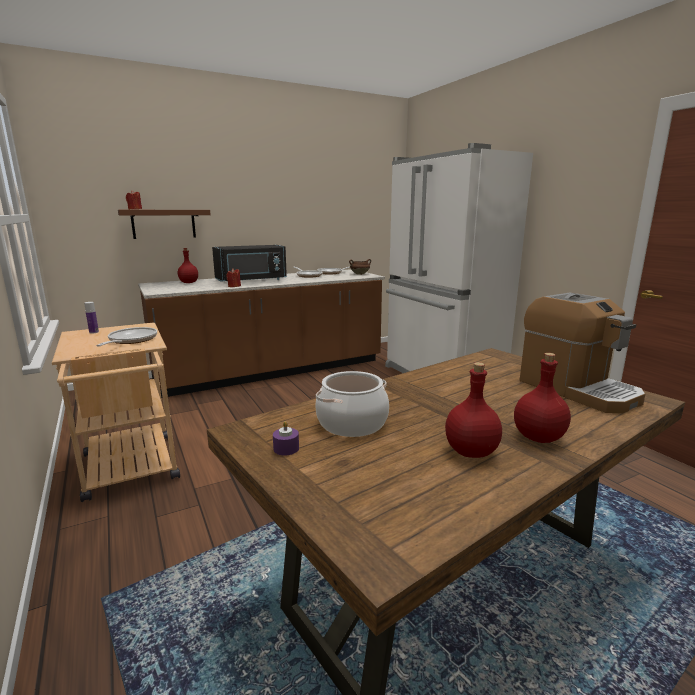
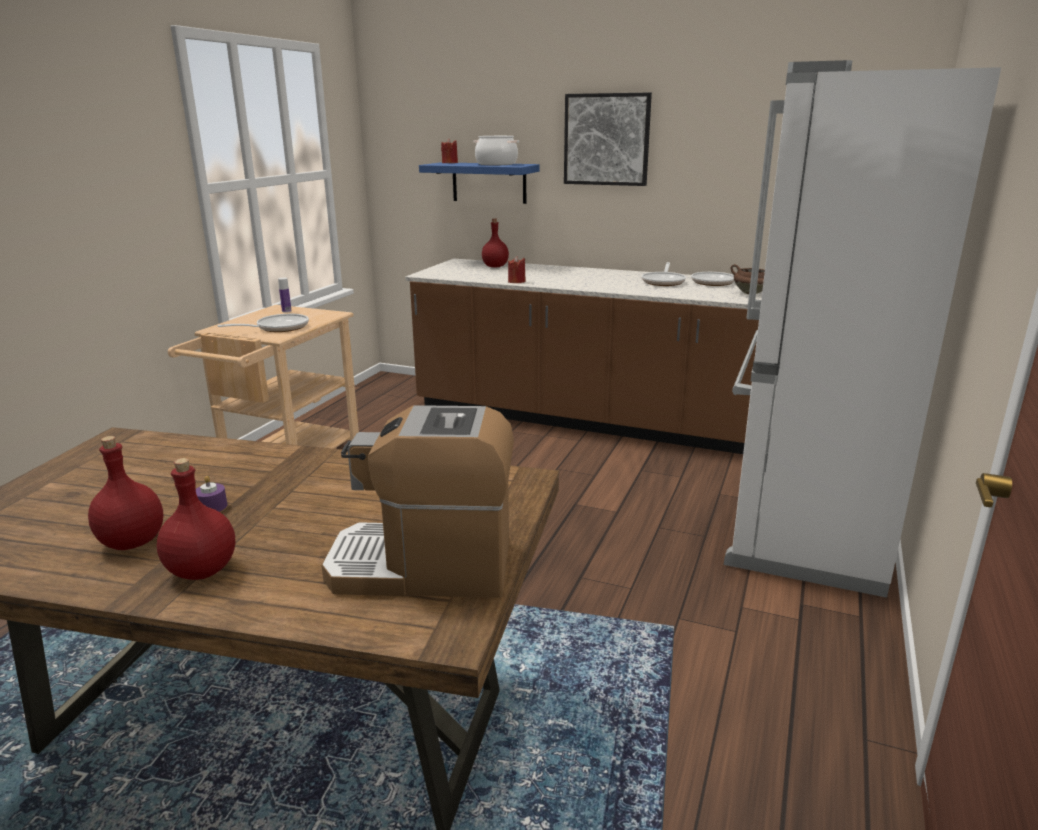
camera: 50 degrees right, 5 degrees up
(163, 224) = (489, 182): brown shelf -> blue shelf
(248, 193) = (606, 139): none -> picture
(252, 280) = (567, 276): black microwave -> none
(286, 448) = (88, 465): purple candle -> purple candle (212, 507)
(352, 423) = (168, 471): cooking pot -> cooking pot (496, 164)
(577, 390) = (424, 566): coffee machine -> coffee machine turned 75 degrees clockwise

